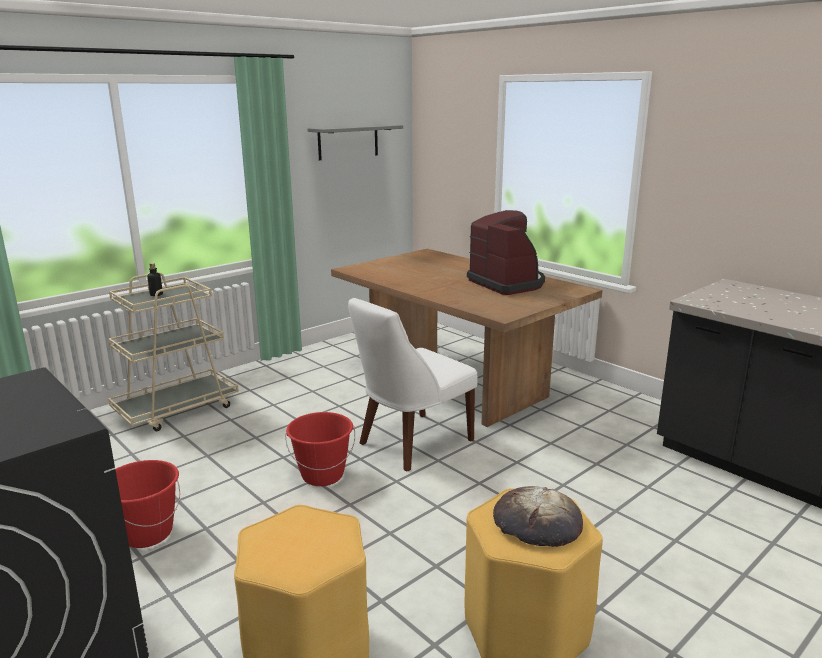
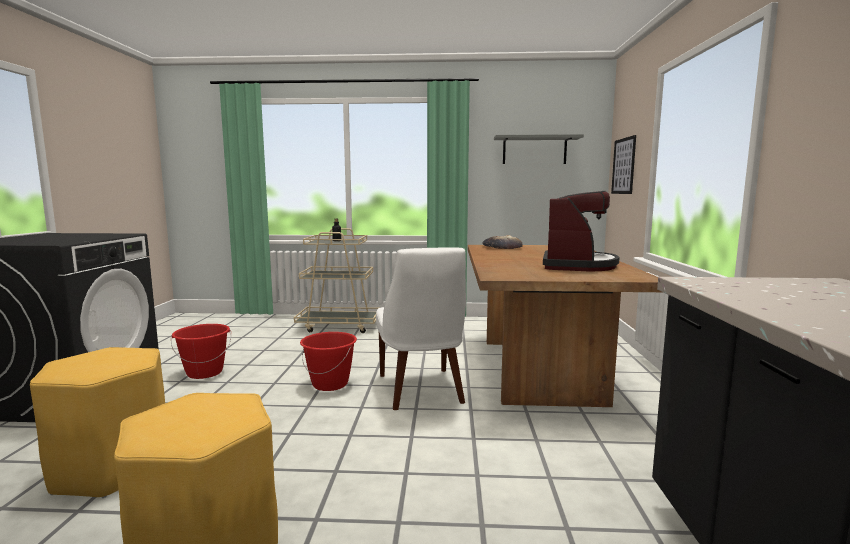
camera: 45 degrees right, 10 degrees down
(411, 443) = (421, 390): white chair -> white chair turned 105 degrees counterclockwise
(444, 160) = (623, 166): none -> picture
(536, 522) = (196, 418): bread -> bread (502, 247)

